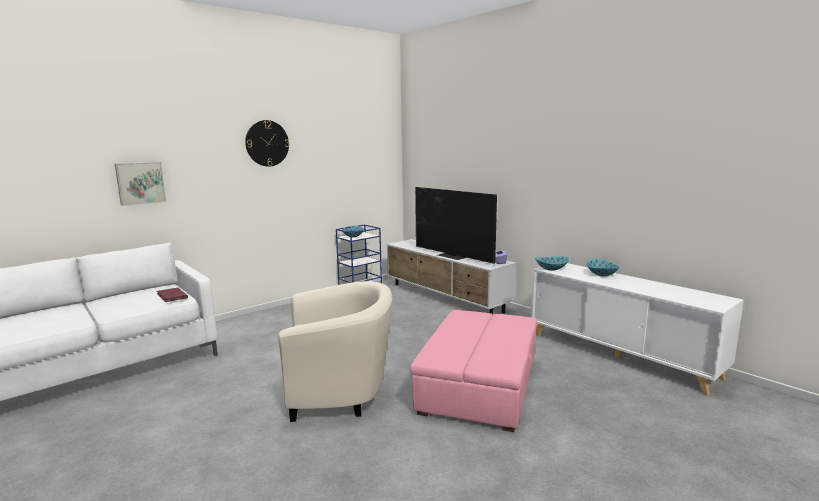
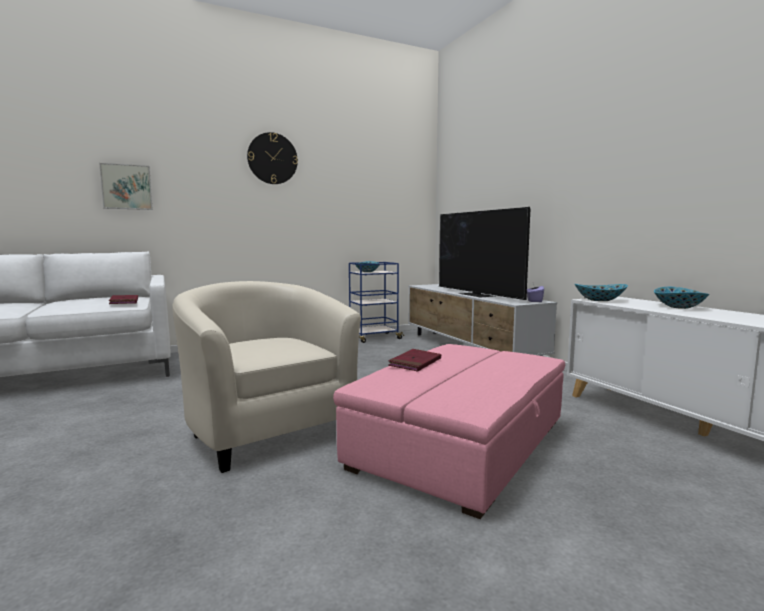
camera: 15 degrees right, 5 degrees down
(340, 393) = (266, 429): beige armchair -> beige armchair turned 135 degrees counterclockwise
(447, 334) = (415, 363): none -> red book

